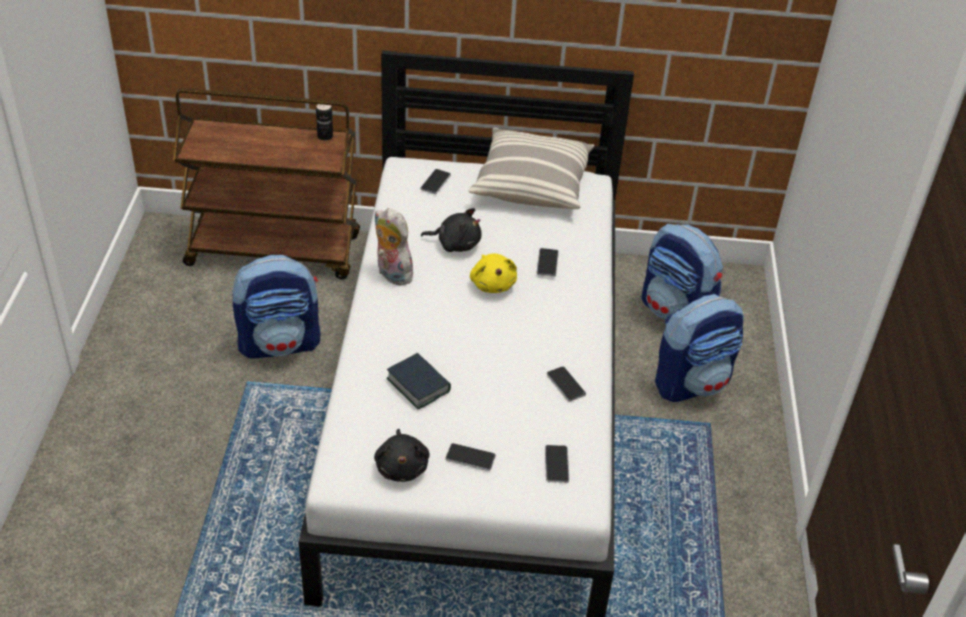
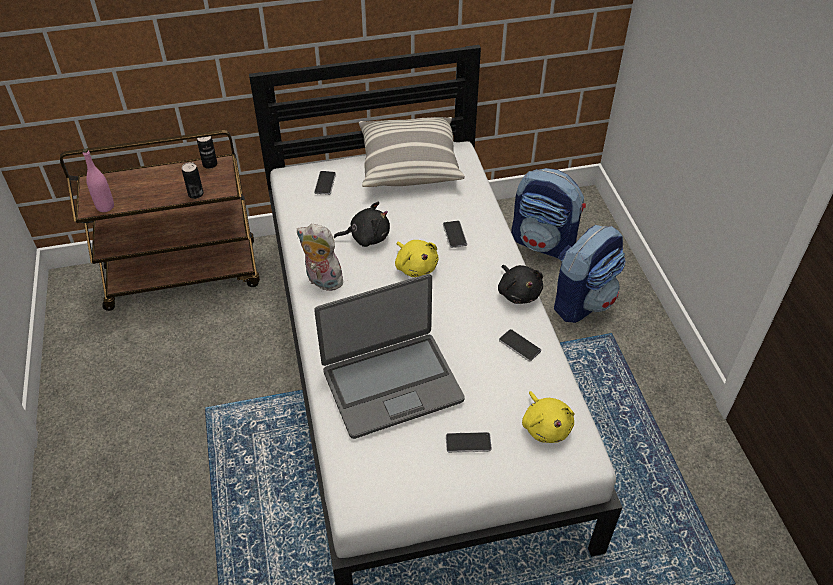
camera: 15 degrees left, 5 degrees up
(207, 153) = (105, 207): none -> pink bottle
(280, 343) = (221, 362): backpack -> none
(299, 161) = (196, 194): none -> can
(402, 466) = (410, 471): black plush toy -> black plush toy (518, 292)
(418, 385) = (391, 384): book -> laptop
(556, 464) = (546, 426): phone -> yellow plush toy

